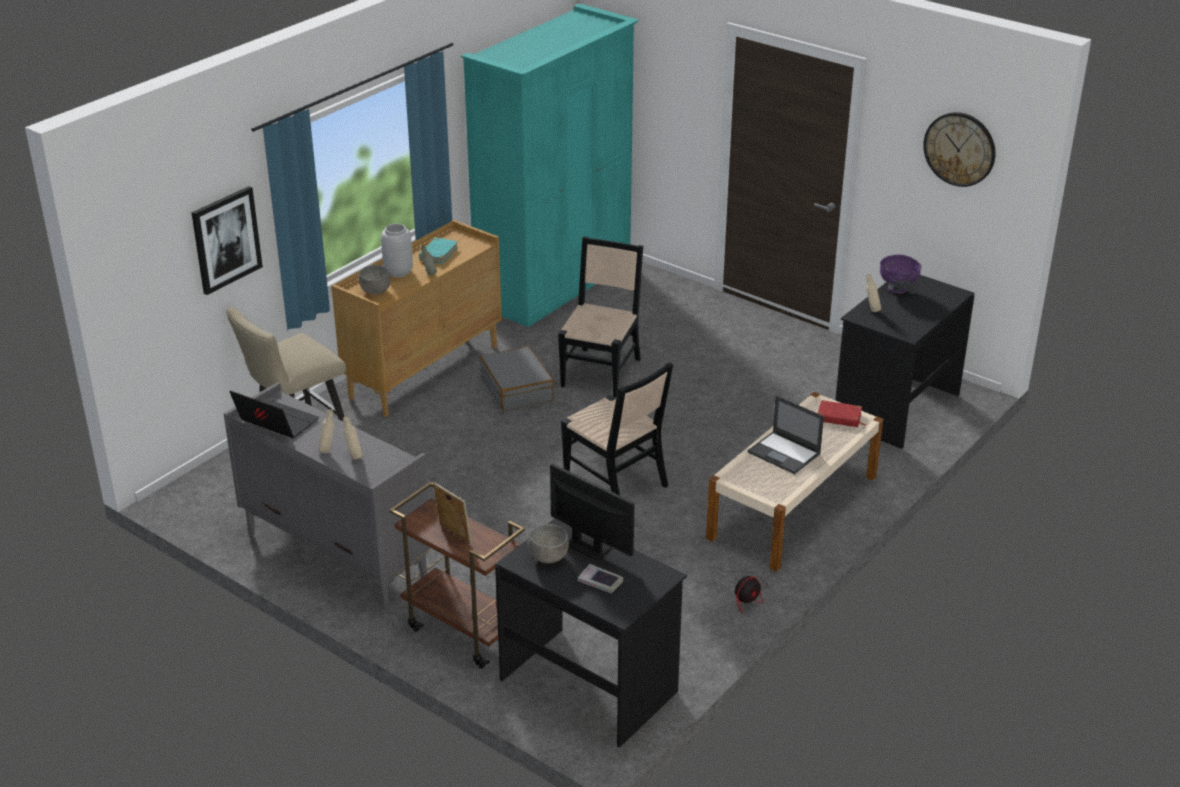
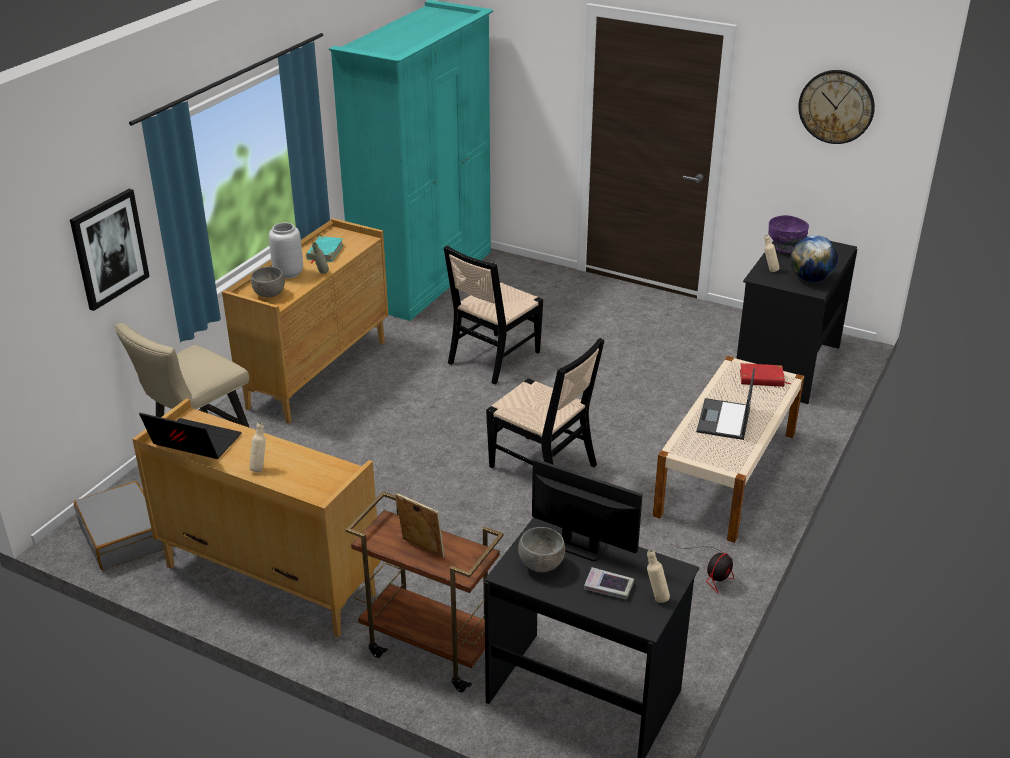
camera: 10 degrees left, 0 degrees up
(335, 556) = (269, 581): grey dresser -> brown dresser
(354, 456) = (291, 472): beige bottle -> beige bottle (656, 597)
(517, 389) = (416, 382): grey suitcase -> grey suitcase (123, 536)
(600, 373) = (494, 358): chair -> chair turned 150 degrees counterclockwise
(785, 453) = (724, 420): laptop -> laptop turned 75 degrees clockwise
(910, 322) = (811, 278): none -> globe

